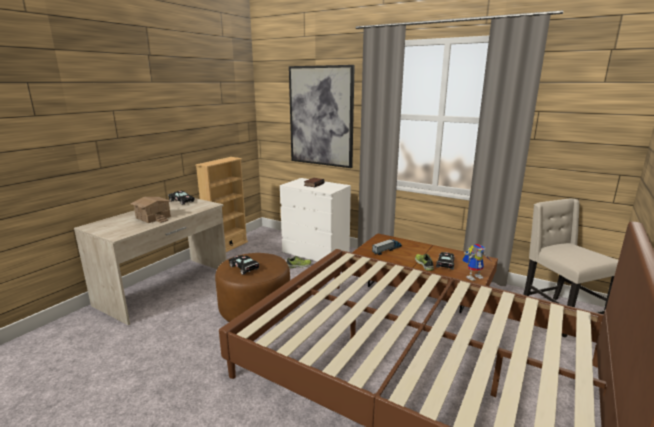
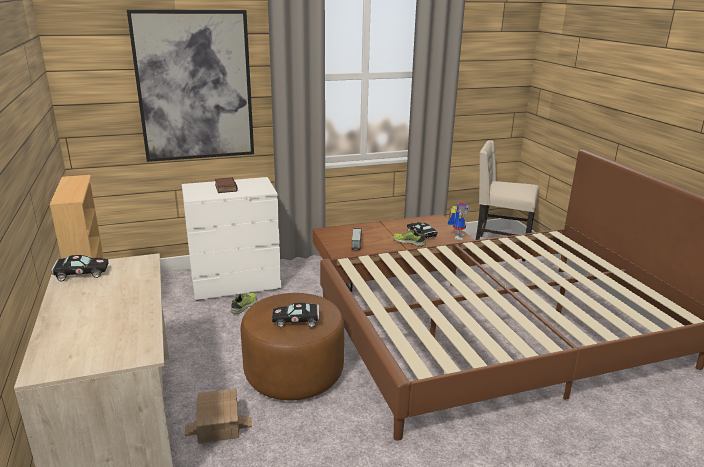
camera: 50 degrees left, 5 degrees up
(154, 217) = (112, 310): toy house -> toy house (218, 426)

